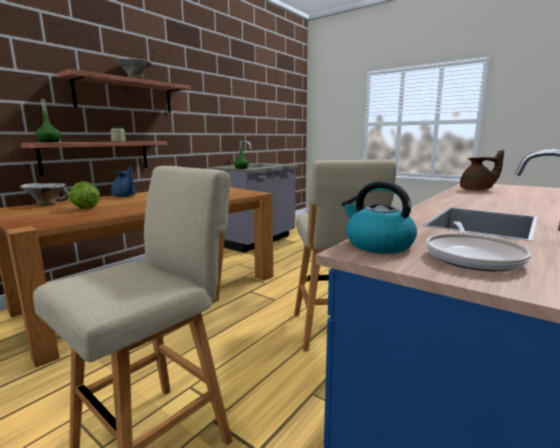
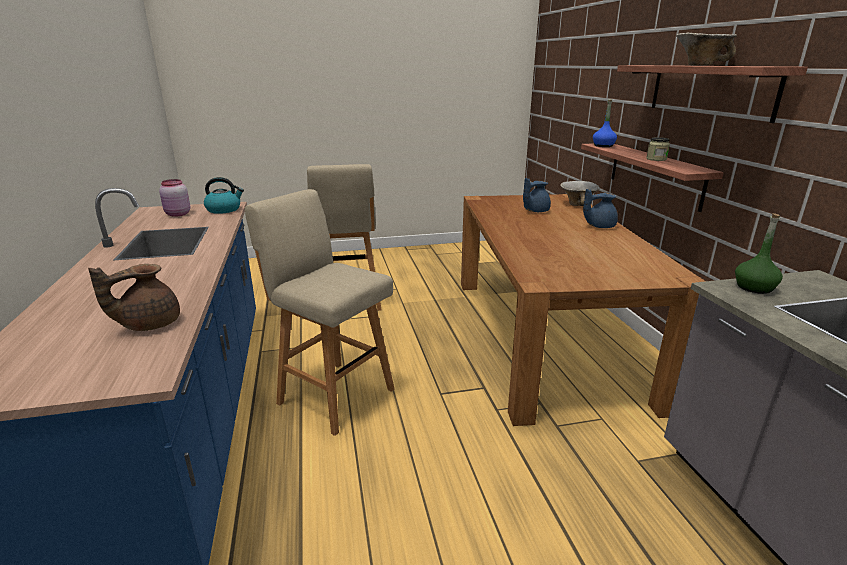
camera: 130 degrees right, 10 degrees up
(49, 142) = (603, 146): green bottle -> blue bottle
(85, 208) = (535, 211): lettuce -> blue teapot
(472, 257) = (177, 214): frying pan -> pink jar

